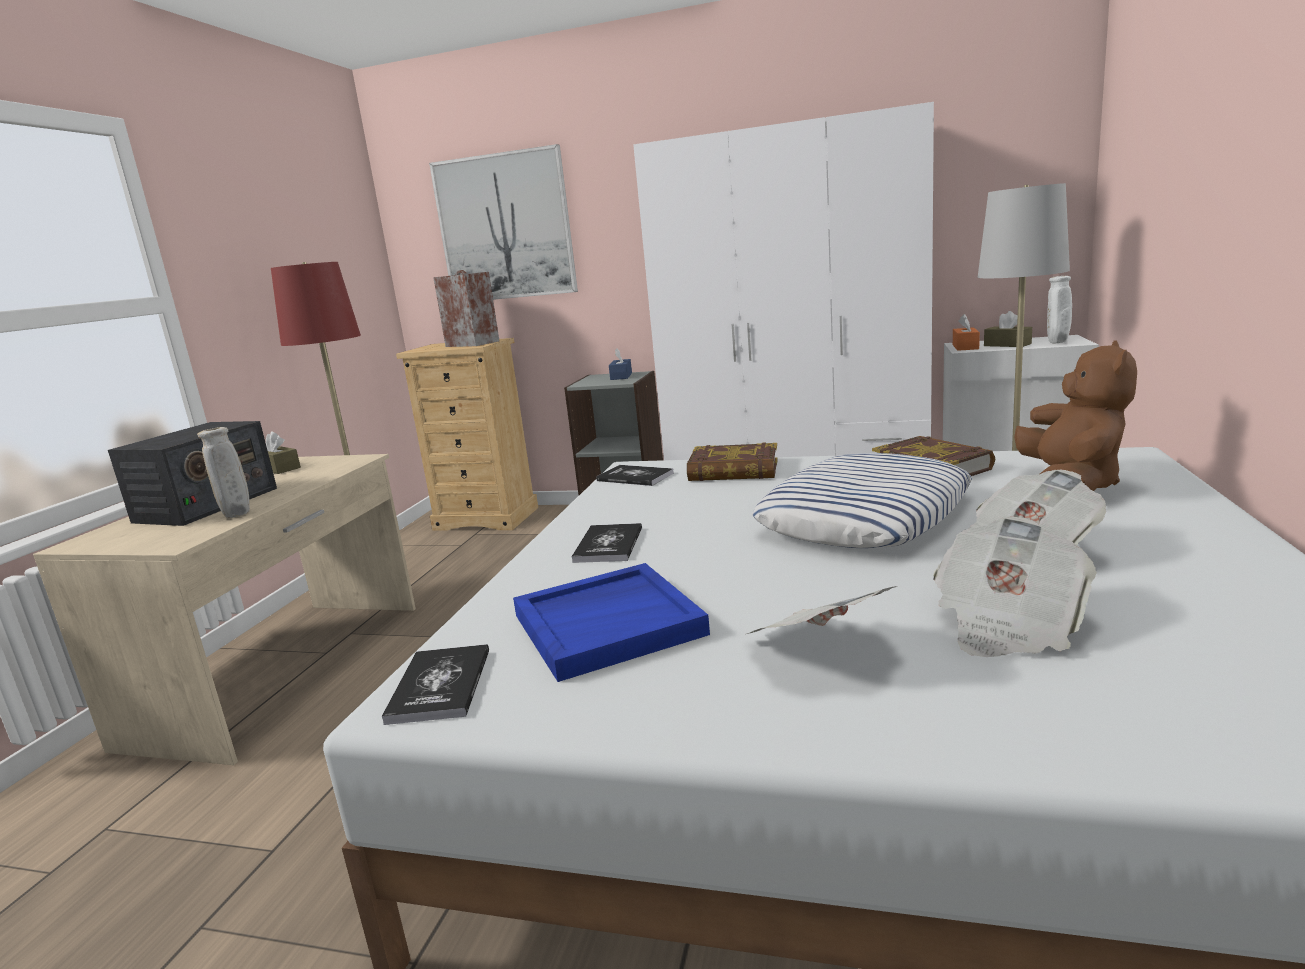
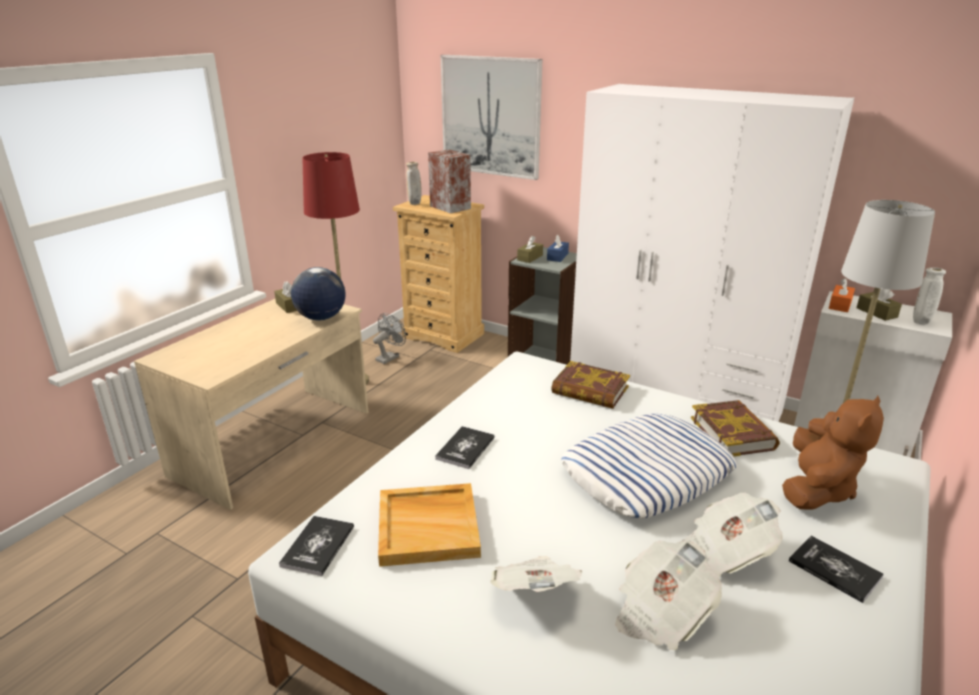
camera: 15 degrees right, 10 degrees up
(206, 505) = (236, 338): radio -> none
(237, 516) = (250, 357): beige vase -> beige vase (415, 204)
(332, 469) = (321, 318): none -> globe
(423, 551) = (390, 357): none -> grey fan
(588, 381) = (530, 257): none -> brown tissue box
(608, 624) = (429, 526): blue tray -> beige tray
(635, 477) = (519, 376): book -> book (834, 569)

